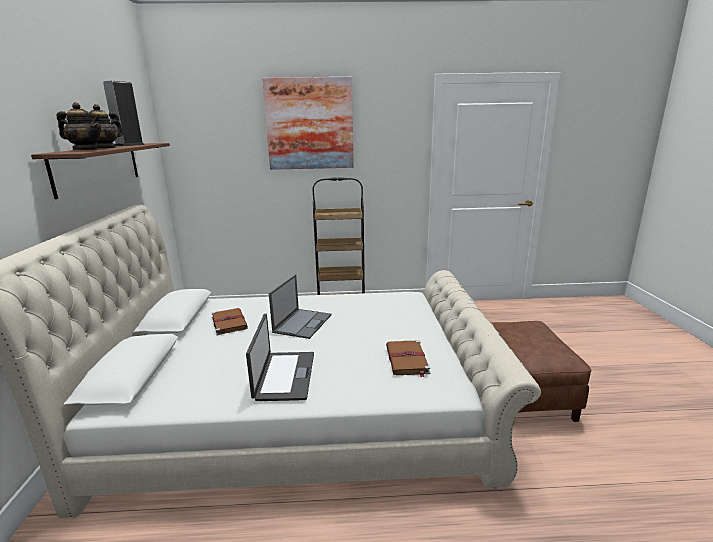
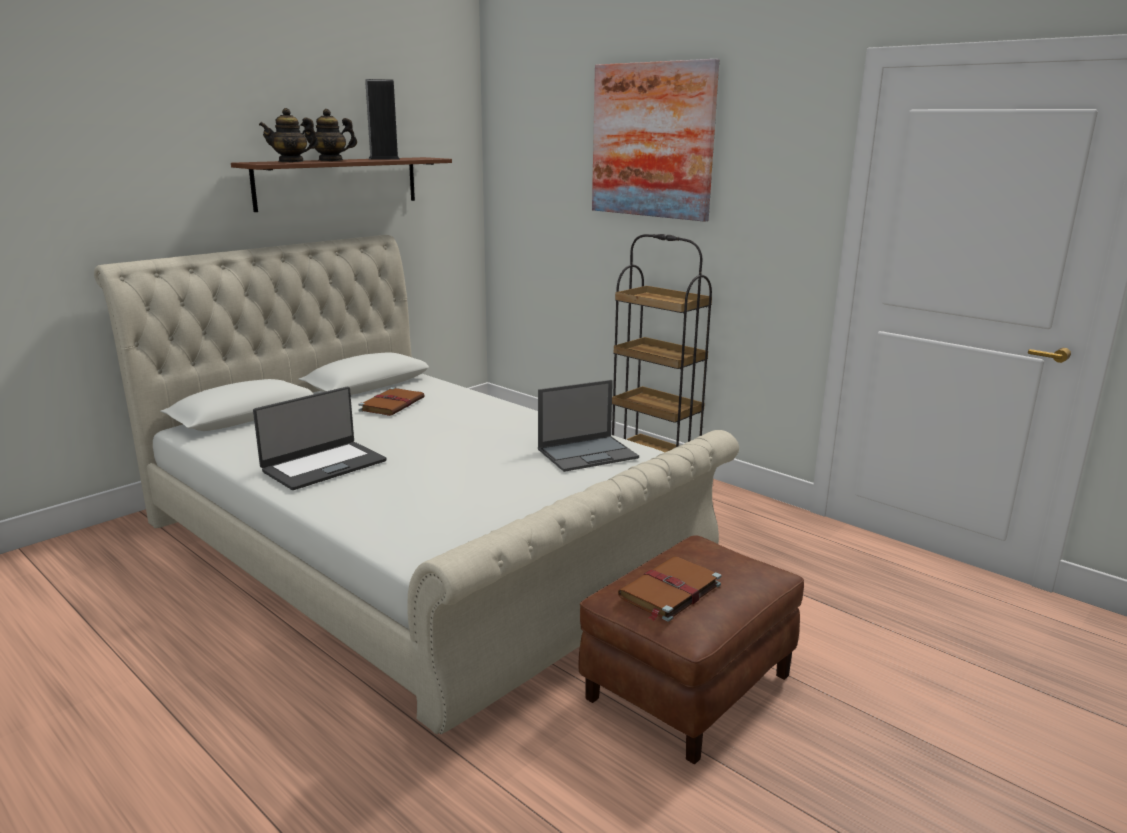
camera: 45 degrees right, 0 degrees up
(86, 150) = (291, 161): teapot -> teapot turned 105 degrees clockwise
(303, 323) = (447, 431): laptop -> laptop (588, 453)
(407, 360) = (444, 506): brown book -> brown book (669, 591)

